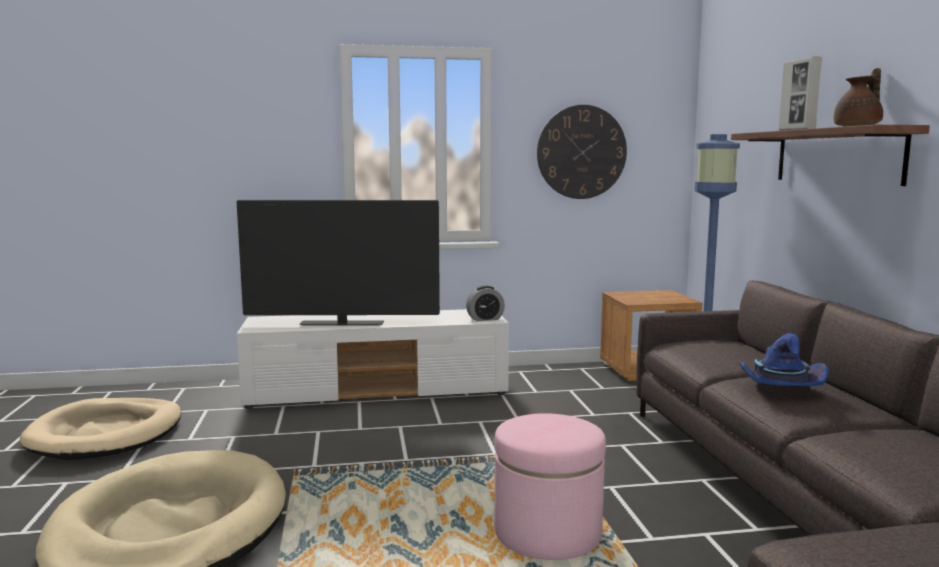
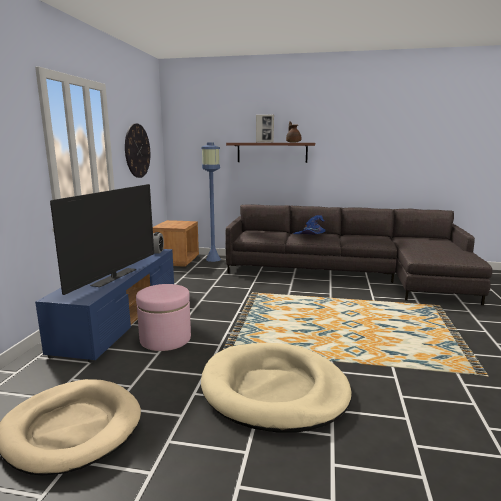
camera: 70 degrees left, 5 degrees up
(379, 391) = (121, 317): white tv stand -> blue tv stand
(547, 532) = (319, 306): pink ottoman -> pink ottoman (165, 339)

